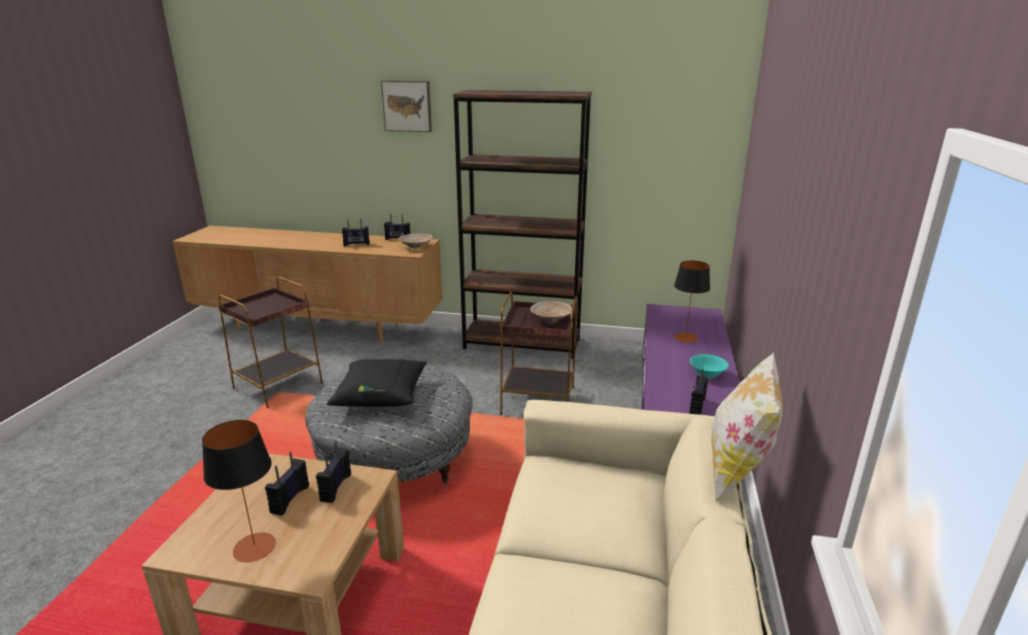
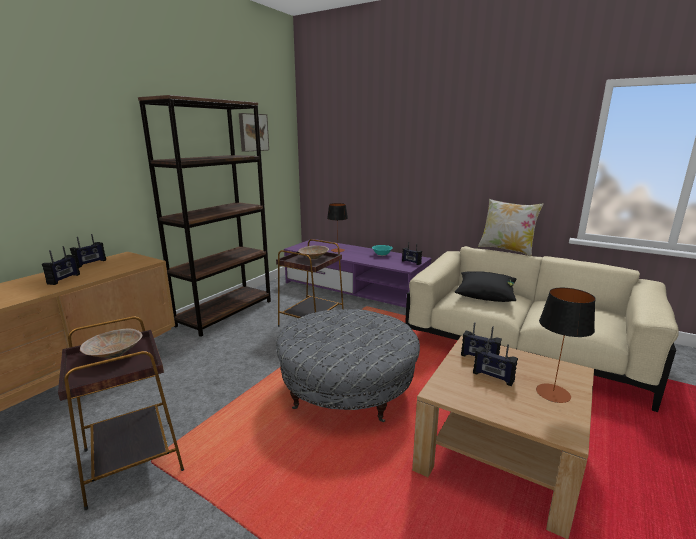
camera: 70 degrees left, 5 degrees down
(380, 396) = (349, 334): black pillow -> black pillow (485, 295)
(407, 106) = (69, 112): picture -> picture (253, 132)
(416, 247) = (133, 259): beige bowl -> beige bowl (113, 354)

